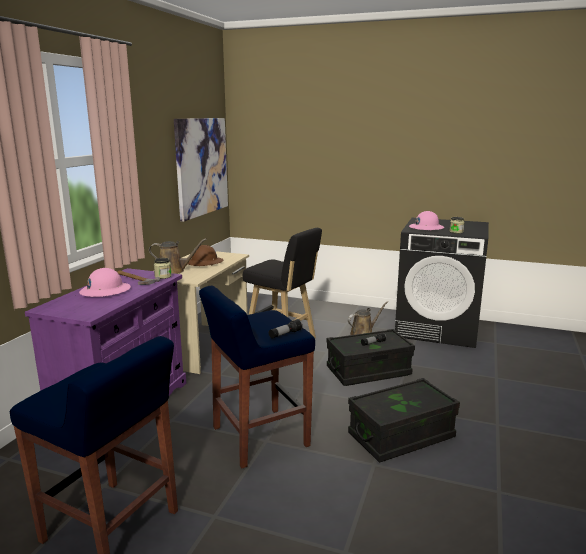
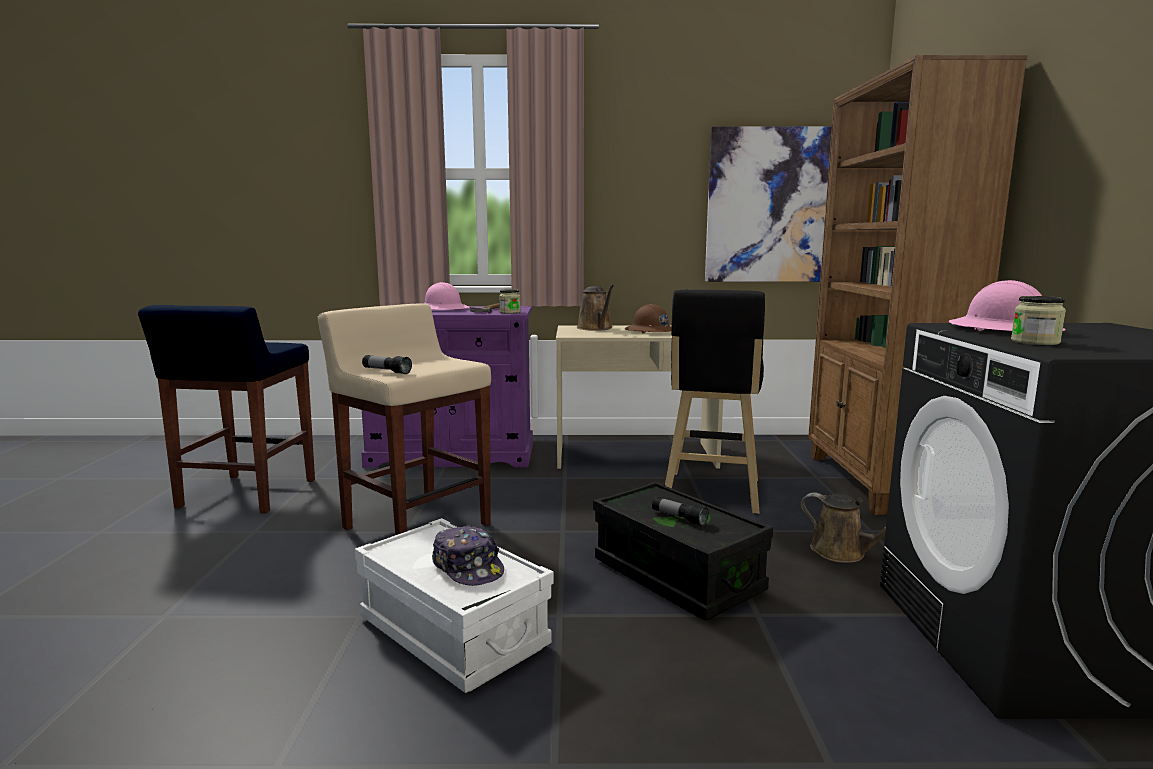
camera: 70 degrees right, 5 degrees down
(258, 437) = (415, 525): blue stool -> beige stool
(299, 306) = (877, 483): none -> brown bookcase
(401, 436) = (453, 632): black storage box -> white storage box
(410, 397) = (468, 567): none -> cap

